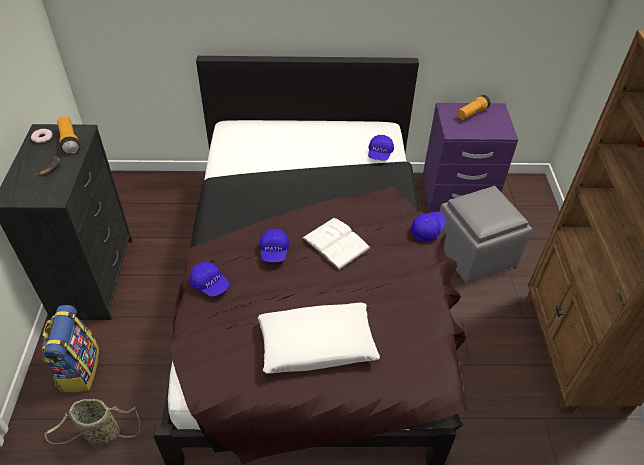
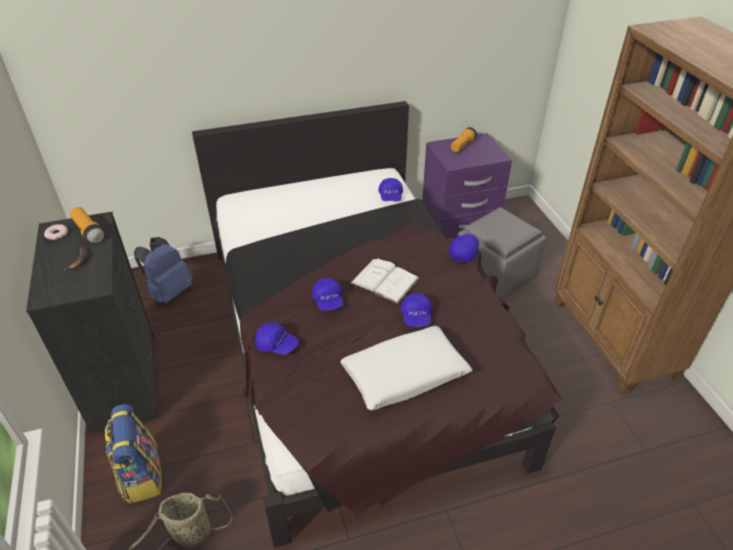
camera: 15 degrees left, 5 degrees down
(159, 201) = (169, 292): none -> blue backpack
(351, 288) = (416, 317): none -> blue cap

